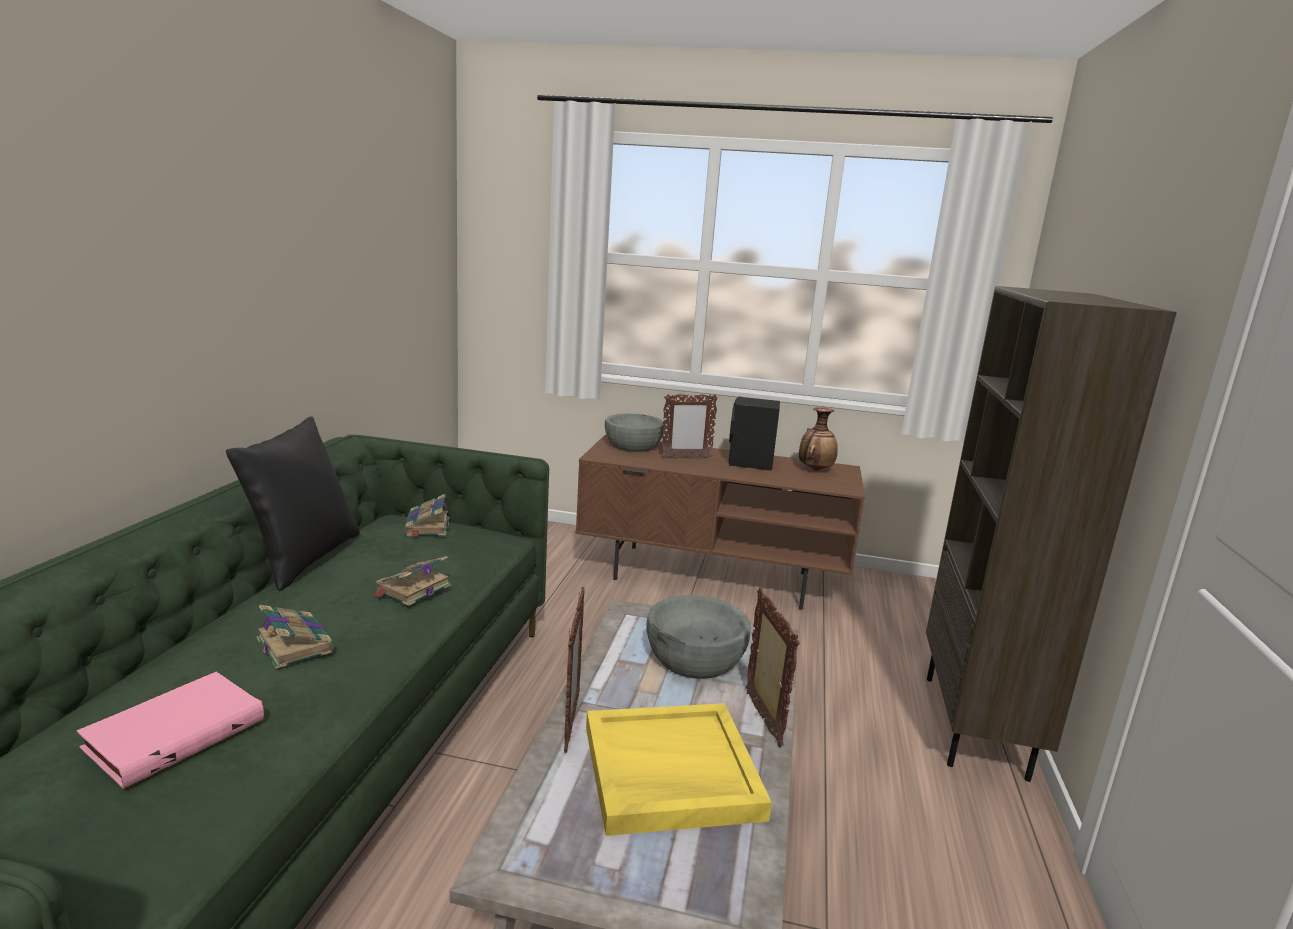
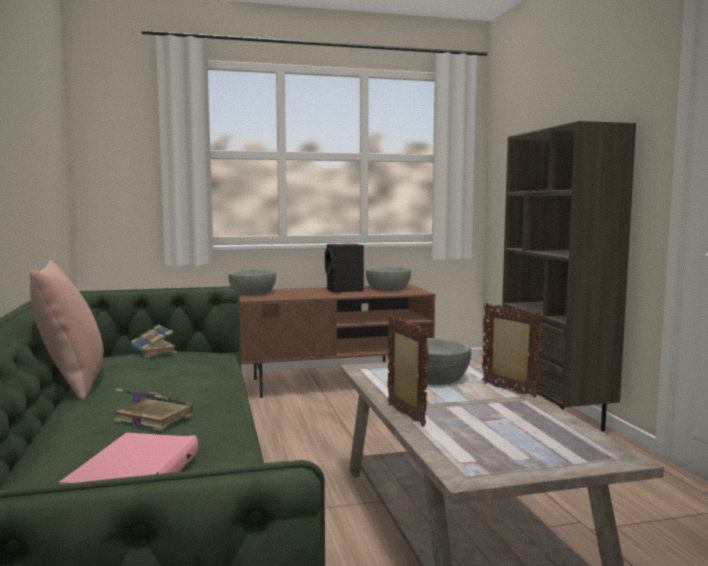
camera: 25 degrees left, 10 degrees down
(303, 559) = (72, 383): black pillow -> pink pillow
(412, 589) = (196, 379): book -> none
(669, 772) = (495, 419): yellow tray -> none
(685, 458) = (299, 293): picture frame -> none
(814, 470) = (388, 288): vase -> grey bowl

